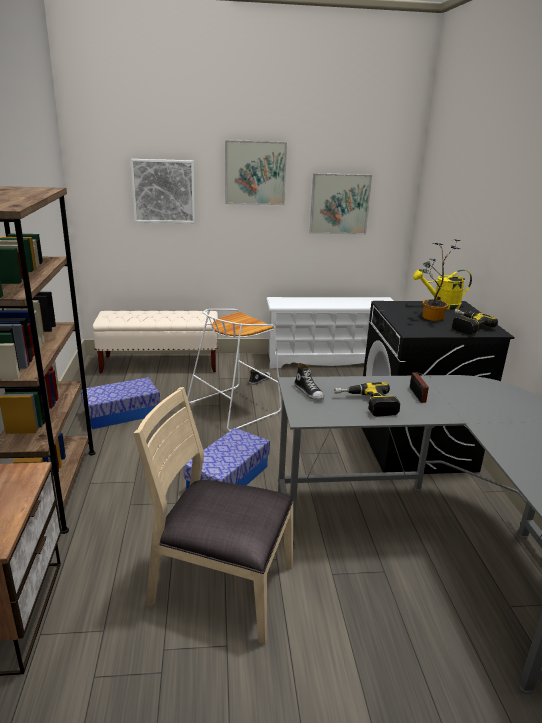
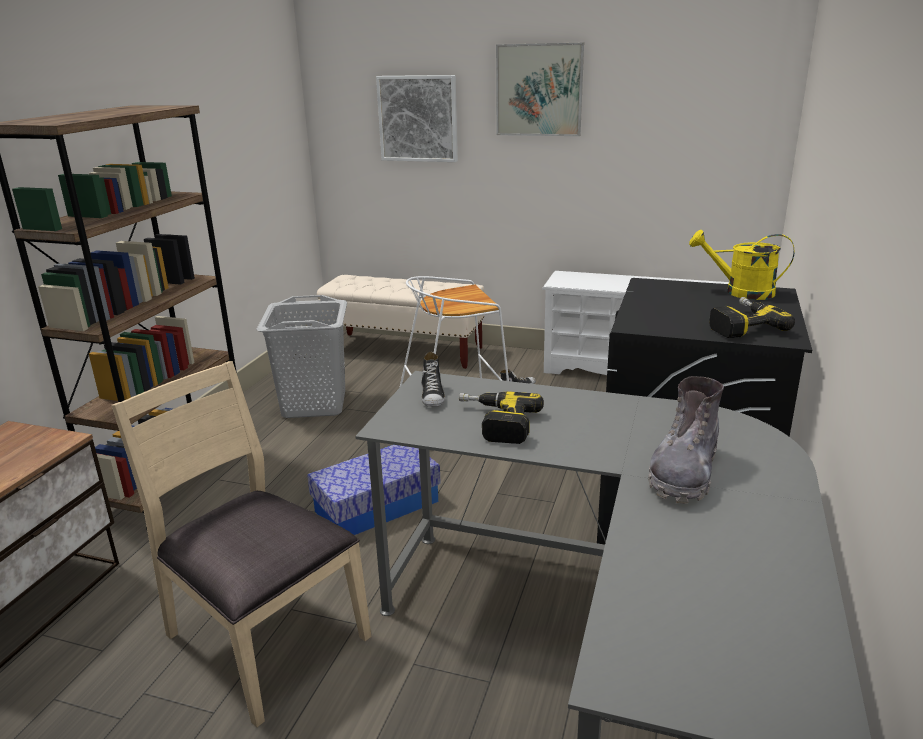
camera: 25 degrees right, 0 degrees up
(122, 414) = (313, 405): storage box -> grey laundry basket
(339, 204) = (666, 134): picture -> none
(417, 396) = (589, 423): radio -> none
(430, 318) = (694, 308): potted plant -> none
(494, 416) = (684, 473): none -> grey boot

